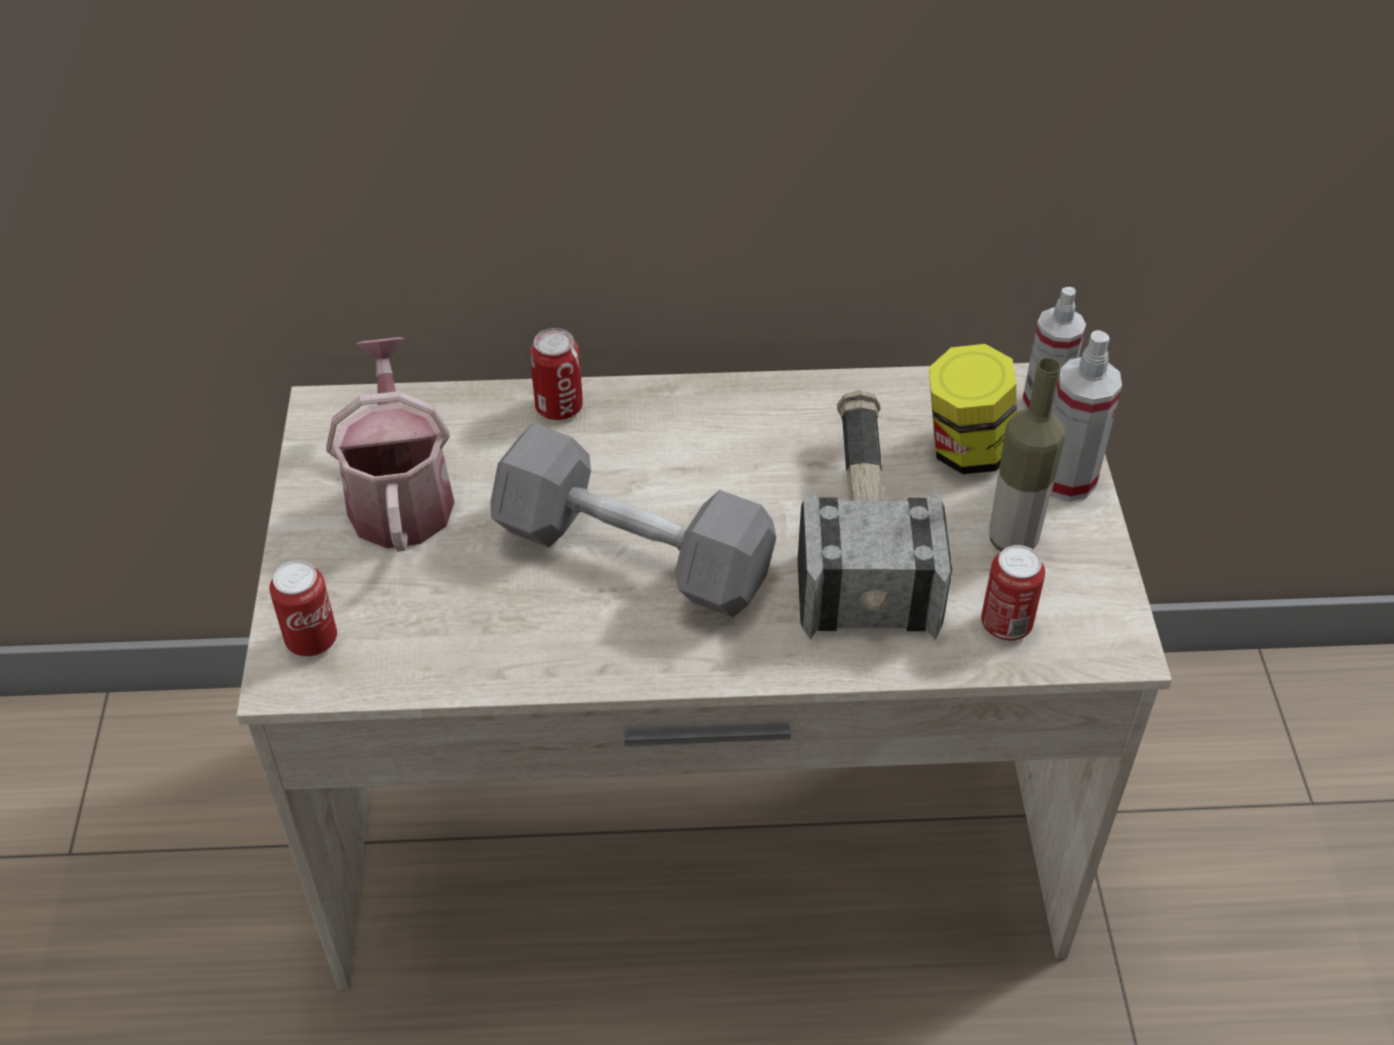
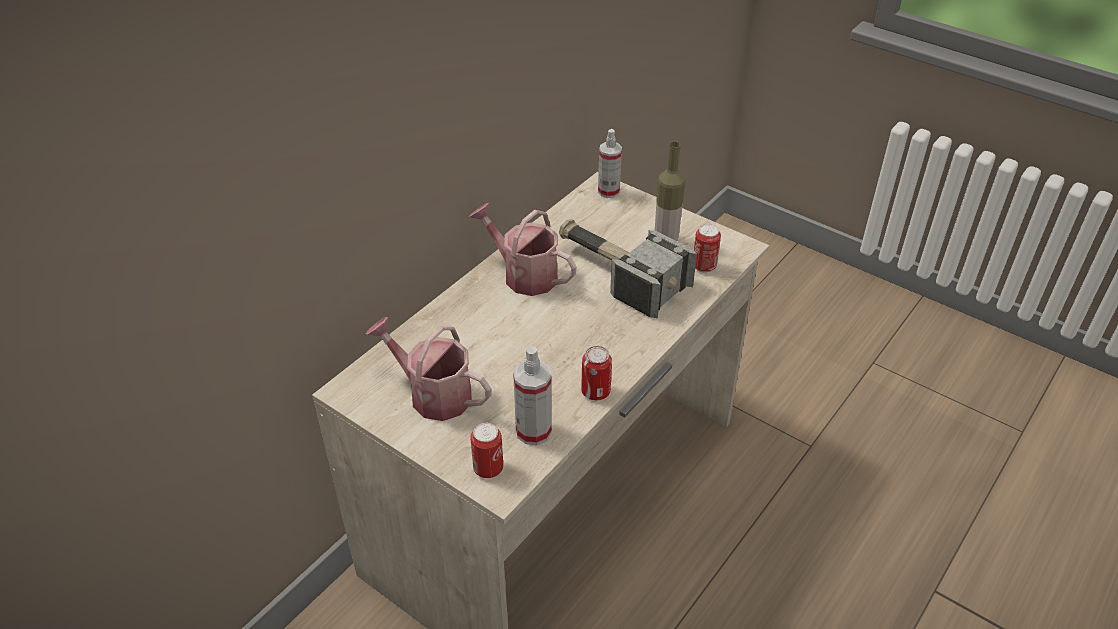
camera: 50 degrees left, 5 degrees down
(559, 407) = (443, 316): can -> can (595, 391)
(633, 554) = (555, 341): grey dumbbell -> none
(737, 432) = (524, 274): none -> watering can
(966, 450) = (608, 223): jar -> none
(1066, 479) = (652, 210): spray bottle -> spray bottle (533, 431)

